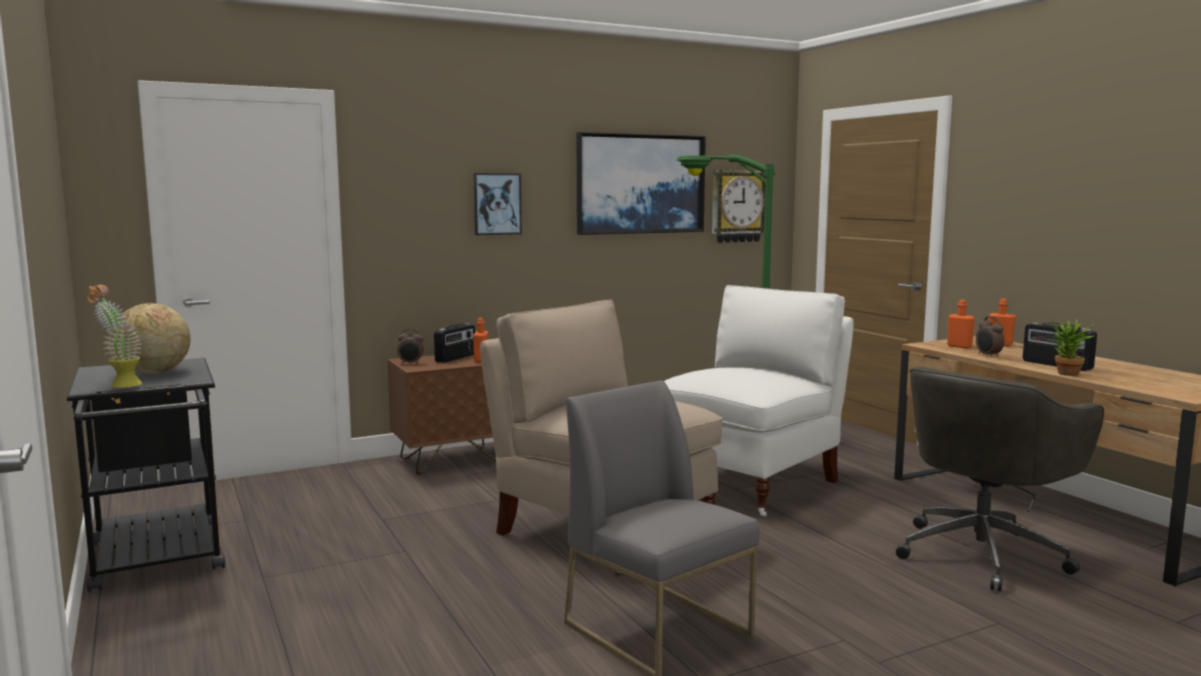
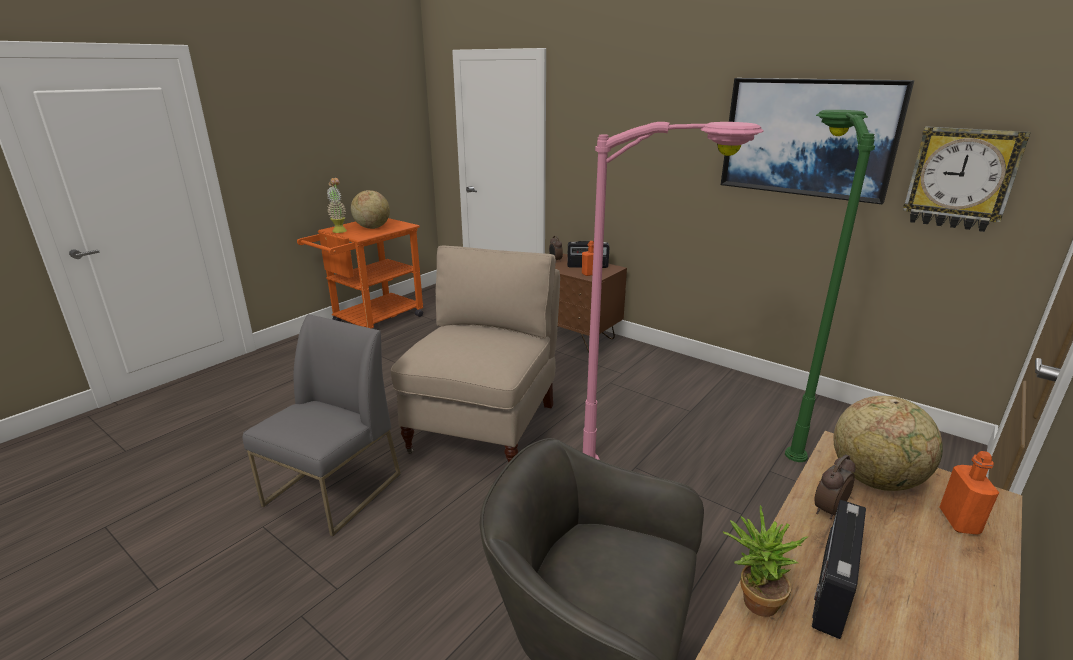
camera: 65 degrees right, 15 degrees up
(158, 561) = (372, 321): black cart -> orange cart
(497, 204) = (652, 146): picture -> none
(751, 484) = (656, 474): white chair -> pink floor lamp
(959, 346) = (875, 479): orange bottle -> globe

